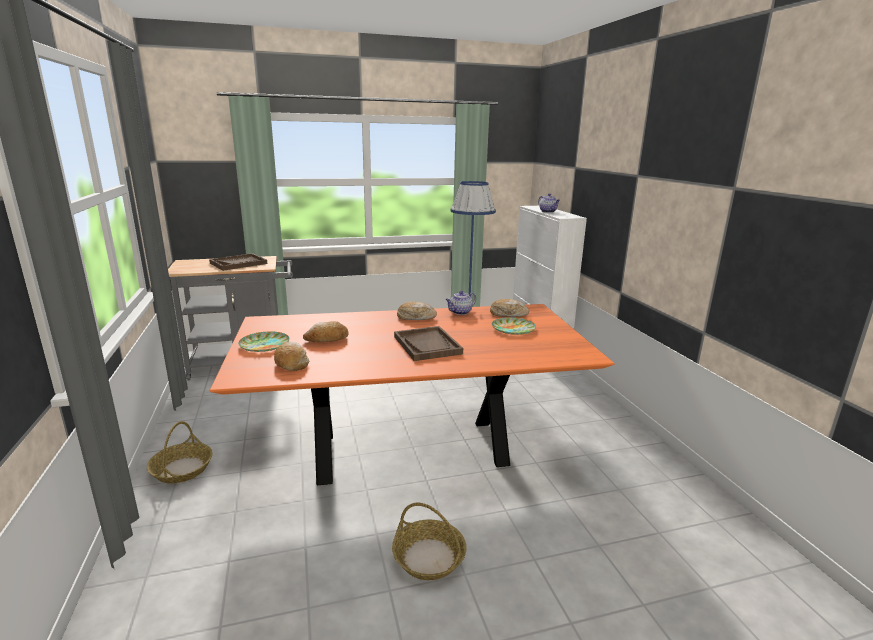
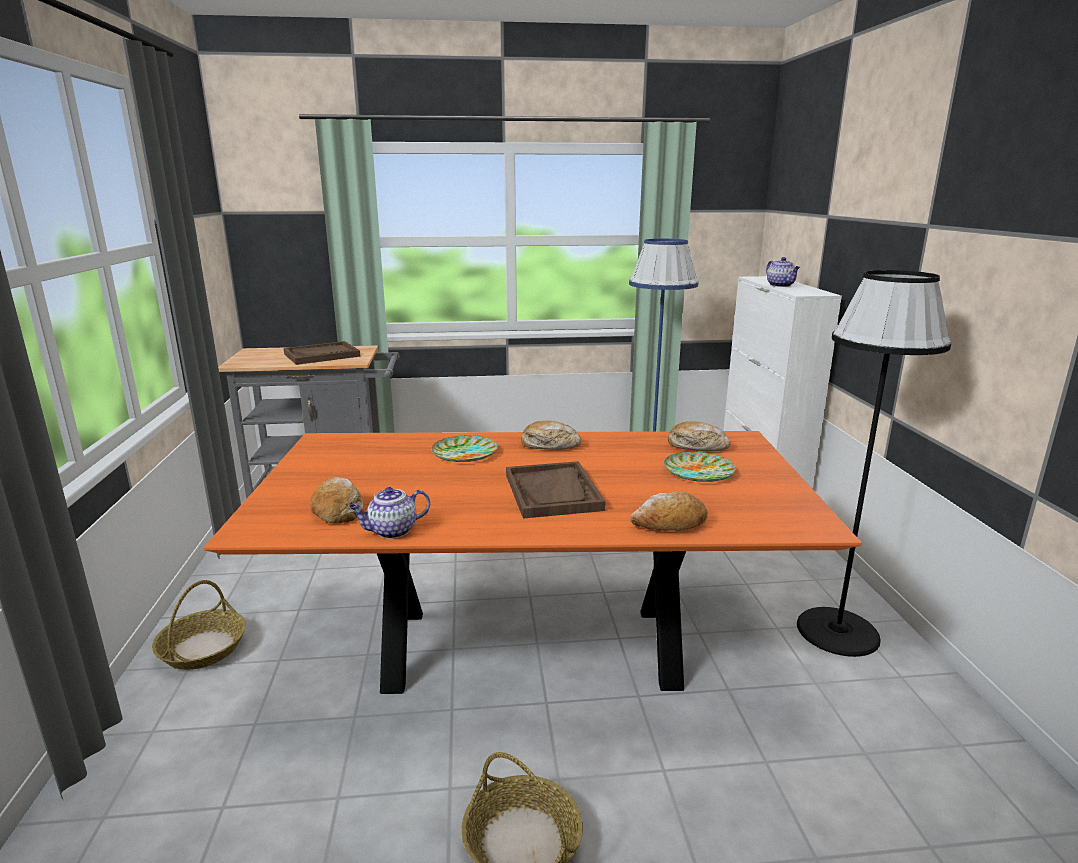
camera: 10 degrees right, 0 degrees up
(264, 345) = (312, 478): plate -> plate (464, 453)
(327, 339) = (405, 474): bread -> bread (669, 524)
(460, 312) = (621, 440): teapot -> teapot (391, 531)
(595, 425) = (838, 631): none -> black floor lamp

